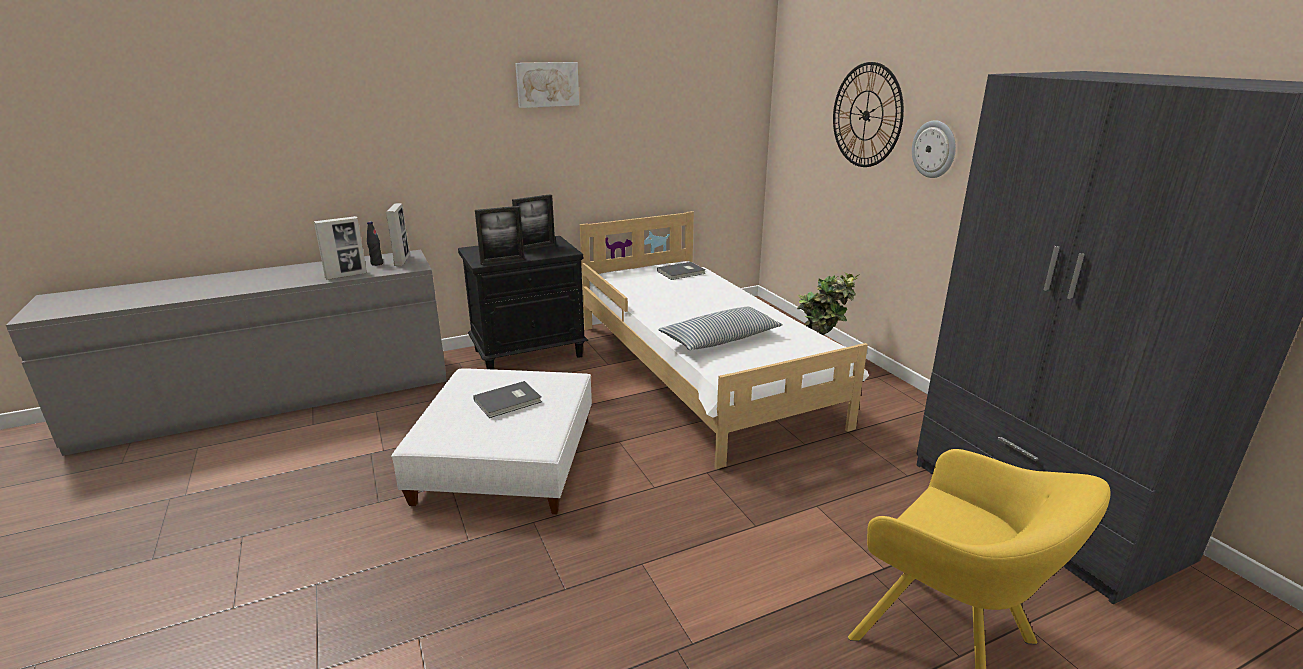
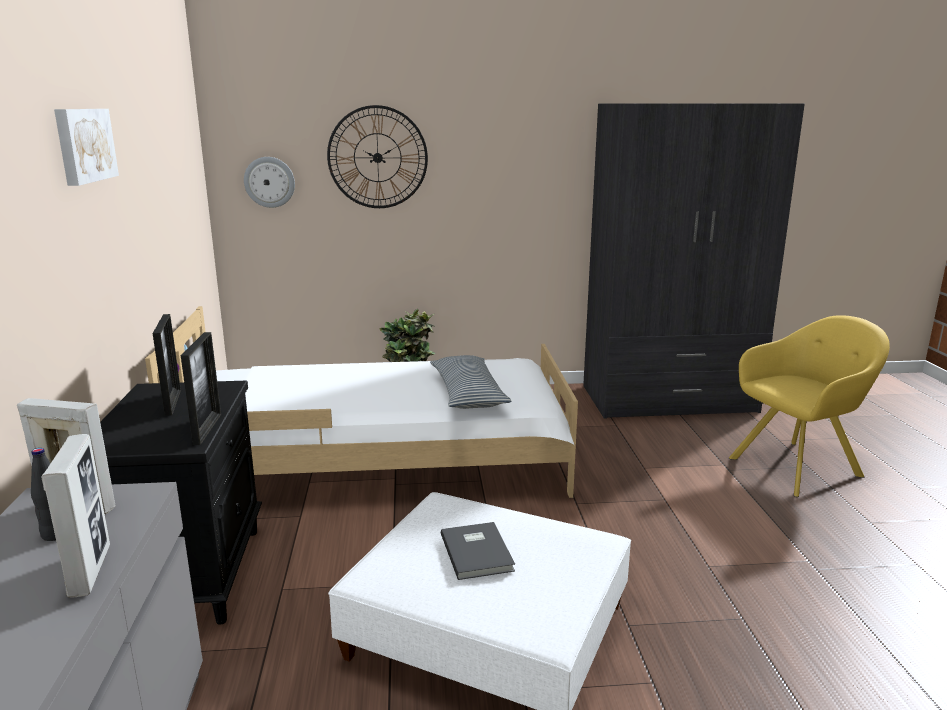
camera: 70 degrees left, 5 degrees down
(682, 272) = (259, 377): grey book -> none
(934, 149) = (470, 177): wall clock -> wall clock (269, 182)

